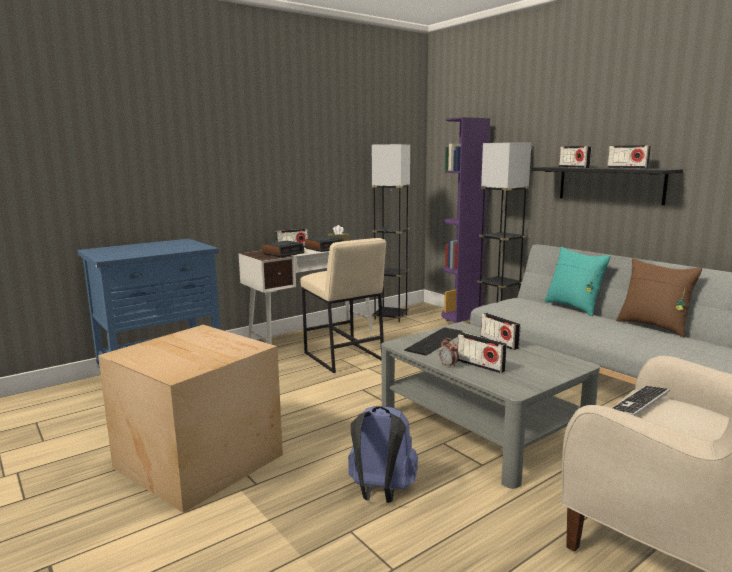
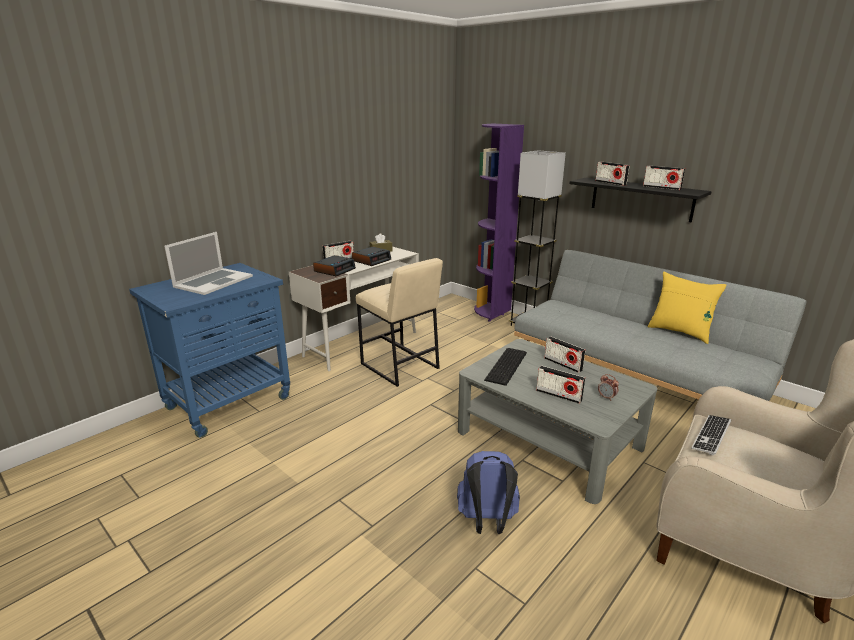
camera: 10 degrees left, 10 degrees up
(154, 247) = (213, 281): none -> laptop
(199, 459) = (307, 503): cardboard box -> none
(390, 317) = (427, 314): grey floor lamp -> none
(448, 365) = (531, 397): alarm clock -> alarm clock (606, 397)
(573, 308) = (605, 312): turquoise pillow -> none
(653, 327) = (679, 332): brown pillow -> yellow pillow

